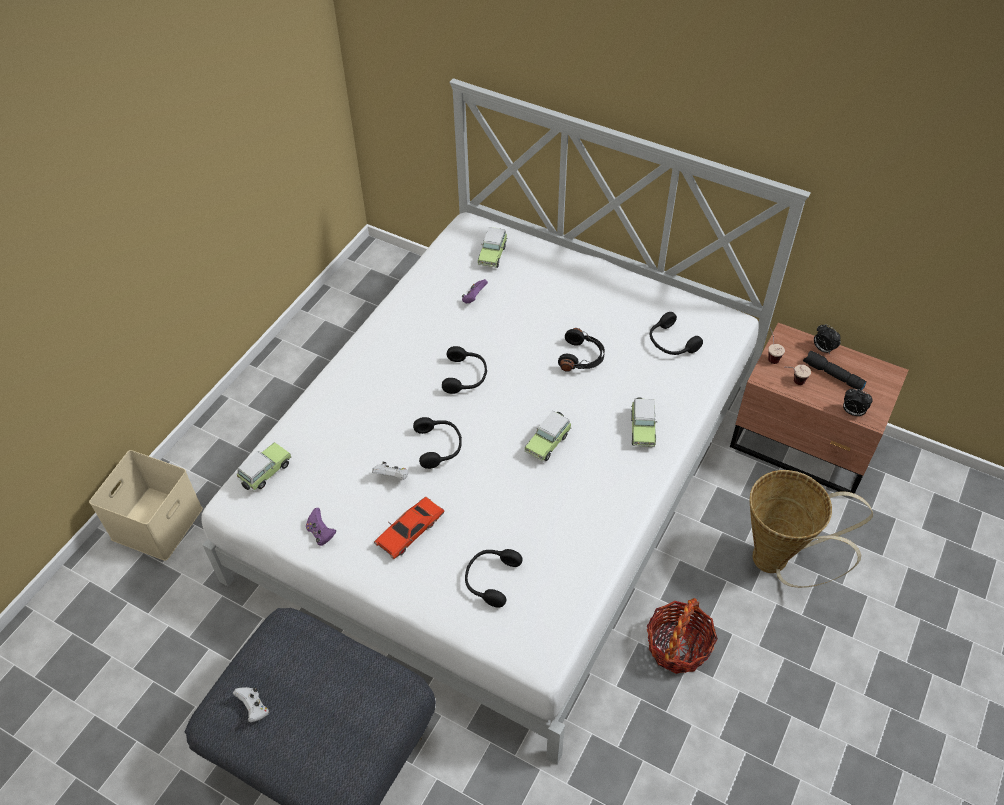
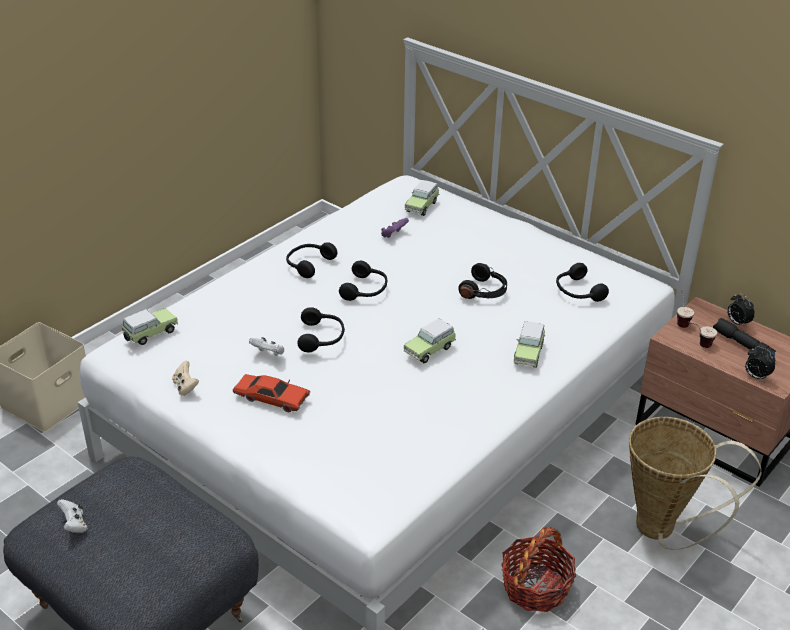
camera: 10 degrees right, 15 degrees down
(321, 533) = (185, 387): purple game controller -> beige game controller
(410, 531) = (271, 398): red toy car -> red toy car turned 120 degrees counterclockwise
(490, 579) = (337, 447): black headphones -> black headphones (308, 264)

